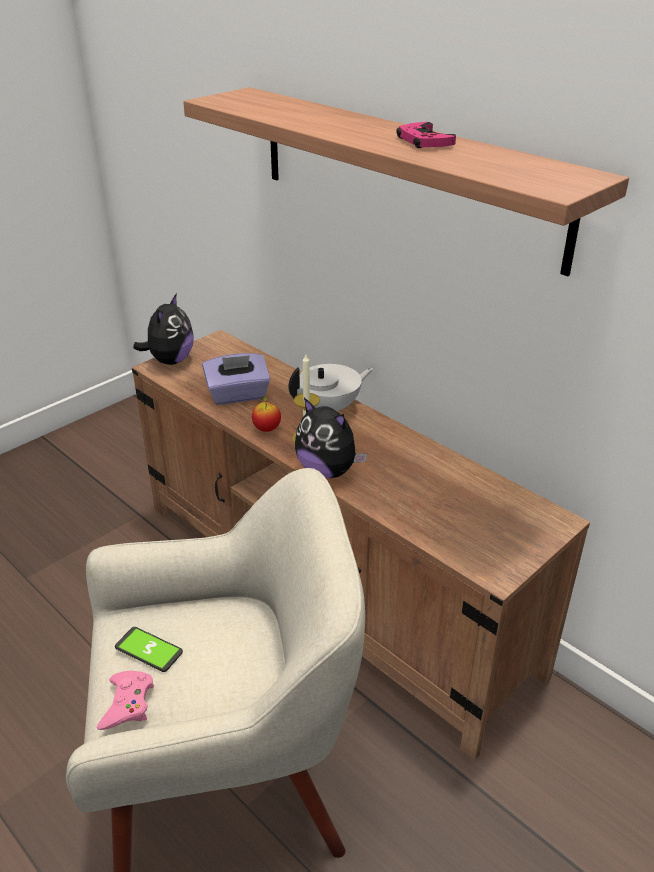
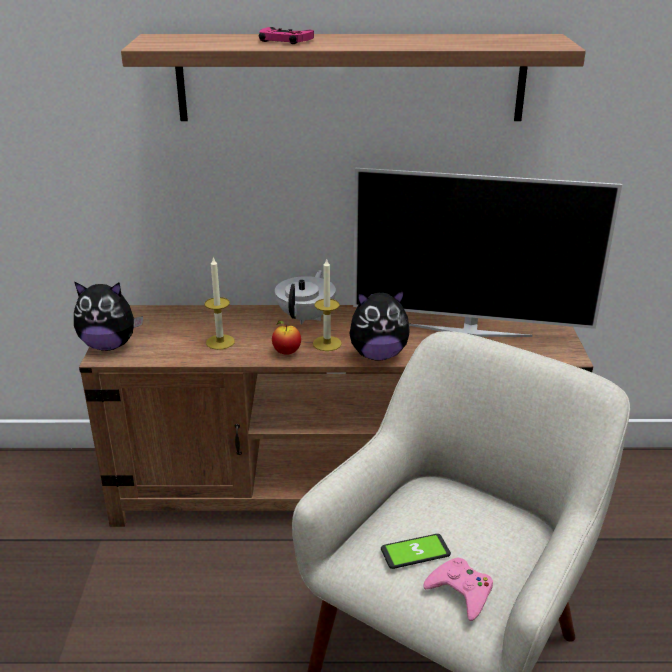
camera: 45 degrees left, 5 degrees down
(170, 360) = (109, 345): plush toy -> plush toy turned 120 degrees clockwise
(238, 395) = (220, 342): purple tissue box -> candle
(424, 141) = (402, 39): pink game controller -> pink game controller (284, 40)
(446, 494) = (470, 330): none -> television

